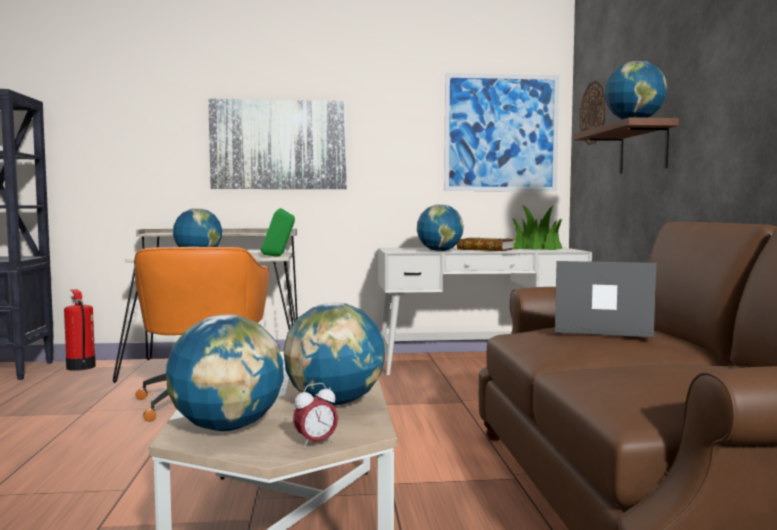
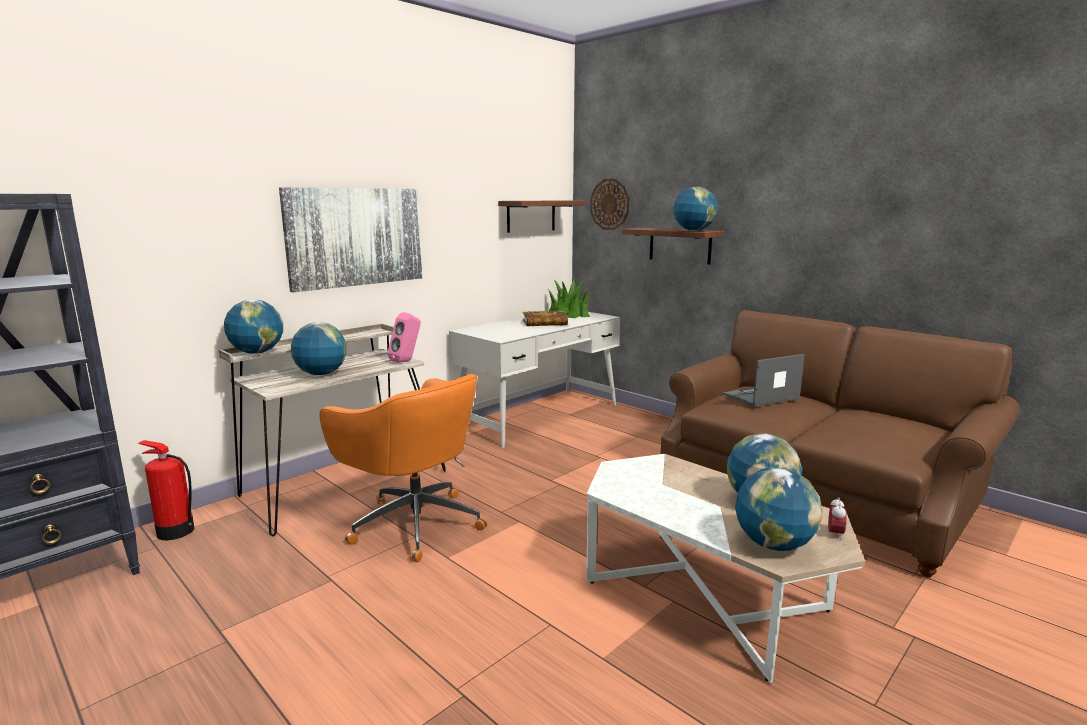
camera: 40 degrees left, 10 degrees up
(278, 256) = (407, 361): green speaker -> pink speaker
(439, 251) = (525, 331): globe -> globe (257, 352)
(501, 133) = (531, 216): picture -> shelf

